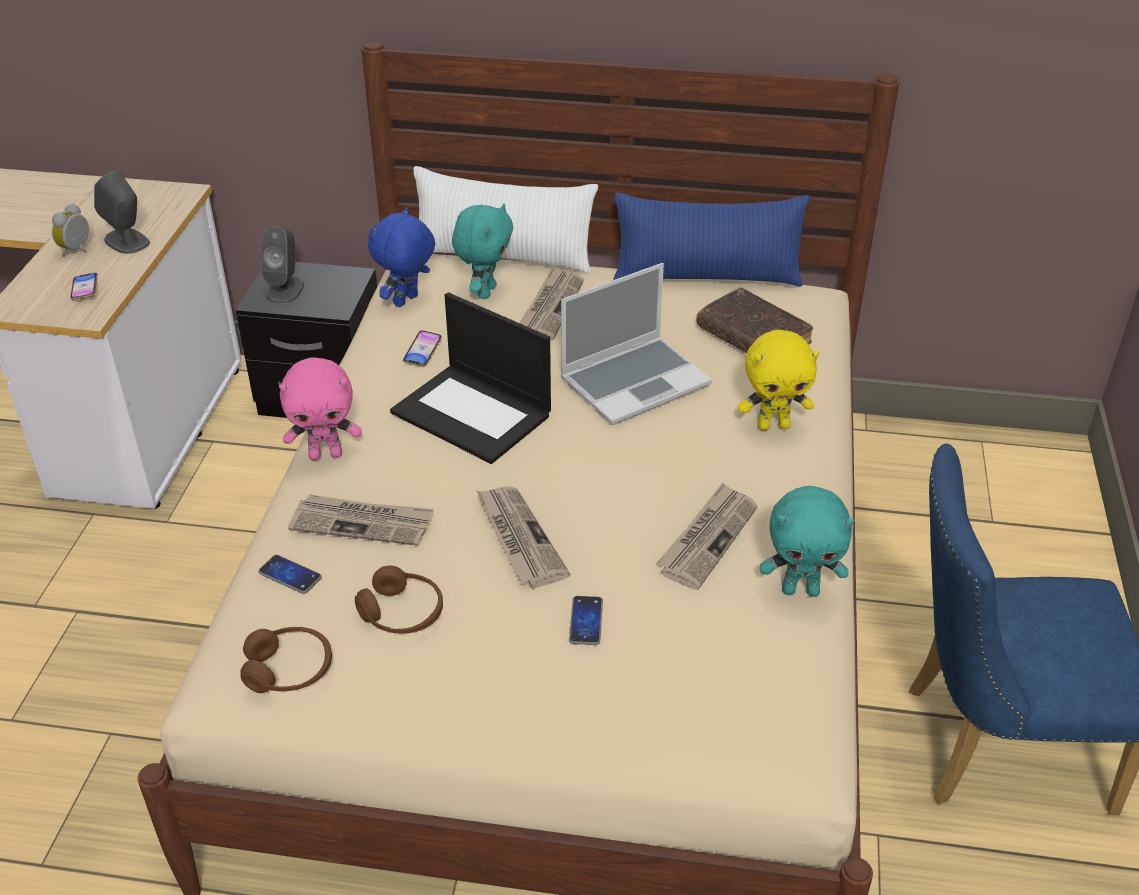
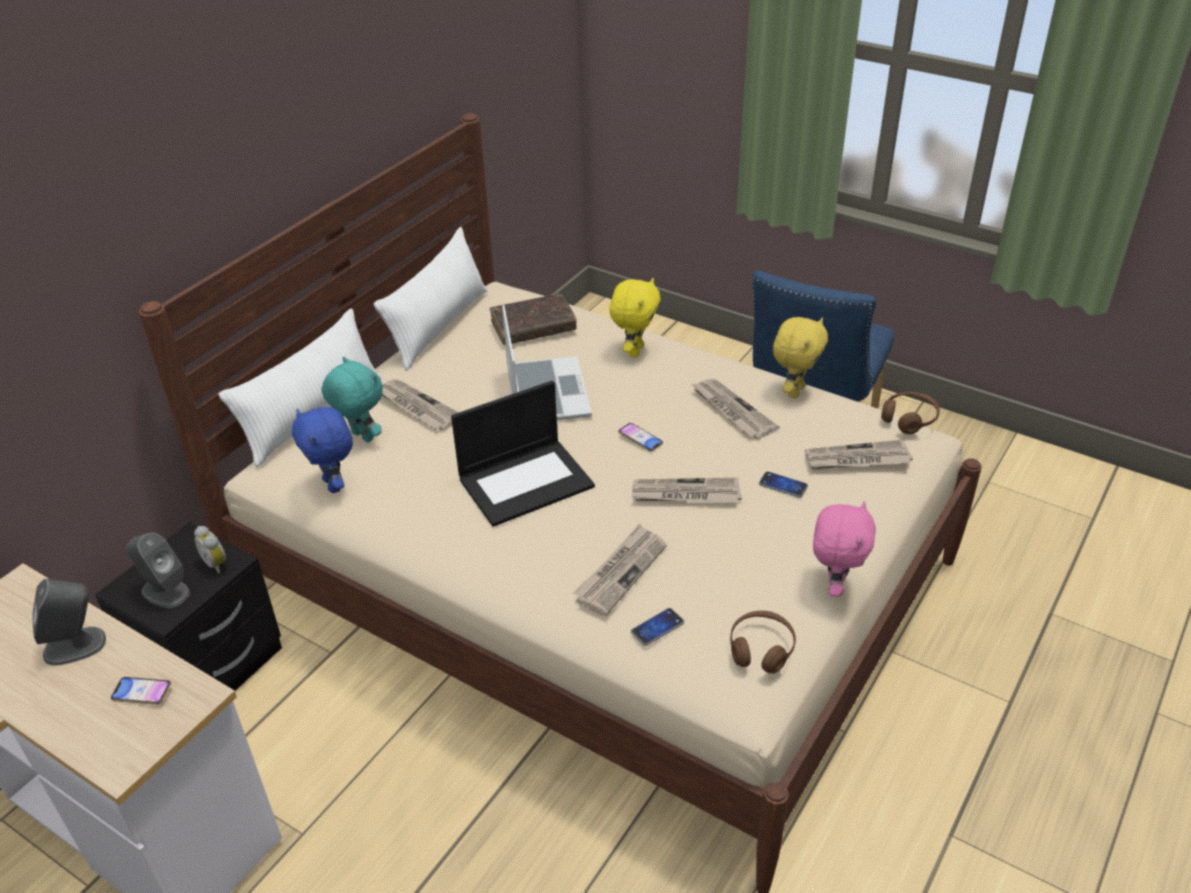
camera: 65 degrees left, 0 degrees up
(78, 251) = (53, 691): alarm clock -> alarm clock (217, 563)
(326, 454) = (514, 579): pink plush toy -> pink plush toy (834, 585)
(402, 613) = (733, 572): brown headphones -> brown headphones (909, 419)
(422, 351) = (420, 491): phone -> phone (640, 439)
(685, 684) = (856, 459): none -> newspaper
(707, 277) = (438, 326): blue pillow -> white pillow
(801, 590) = (794, 391): turquoise plush toy -> yellow plush toy

